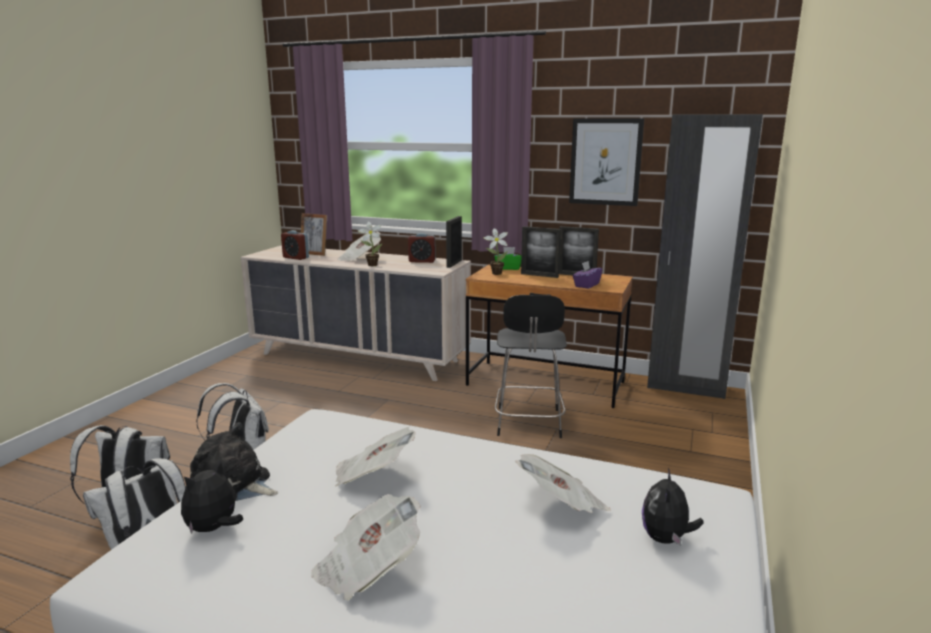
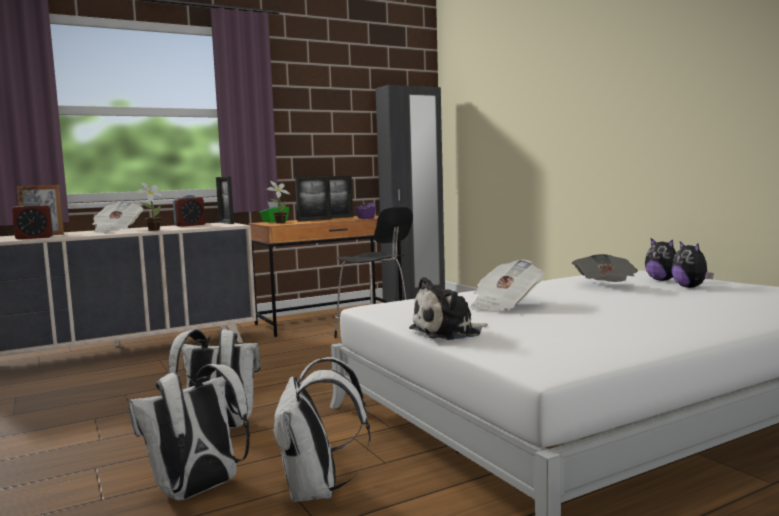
camera: 50 degrees left, 10 degrees down
(213, 529) = (515, 340): plush toy -> plush toy (690, 287)
(367, 568) = (625, 318): newspaper -> none
(605, 162) = (329, 125): picture -> none

